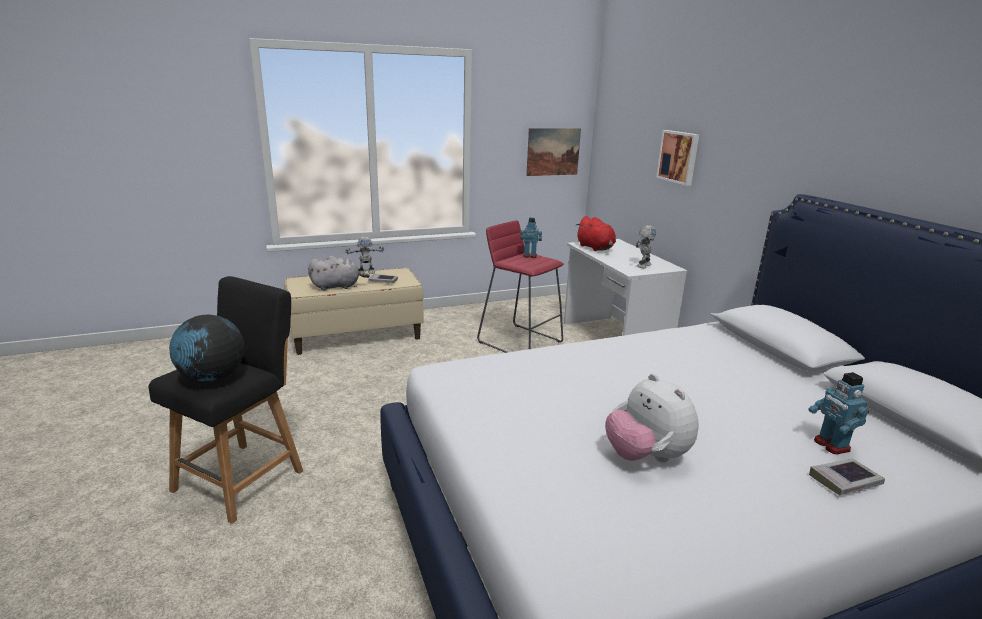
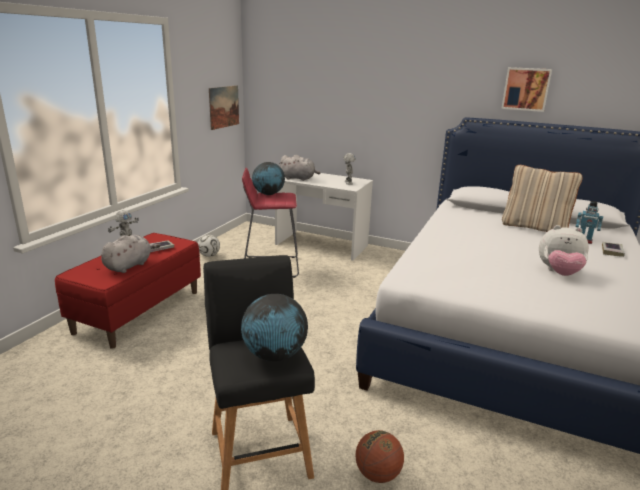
camera: 45 degrees left, 0 degrees up
(270, 559) = (377, 474): none -> basketball
(356, 336) = (138, 311): beige bench -> red bench
(485, 312) = (209, 255): none -> football
(530, 256) = (268, 194): toy robot -> globe
(596, 248) = (299, 178): red plush toy -> grey plush toy
(679, 157) = (349, 102): picture -> picture (526, 89)
(784, 395) = (534, 228): none -> beige pillow

